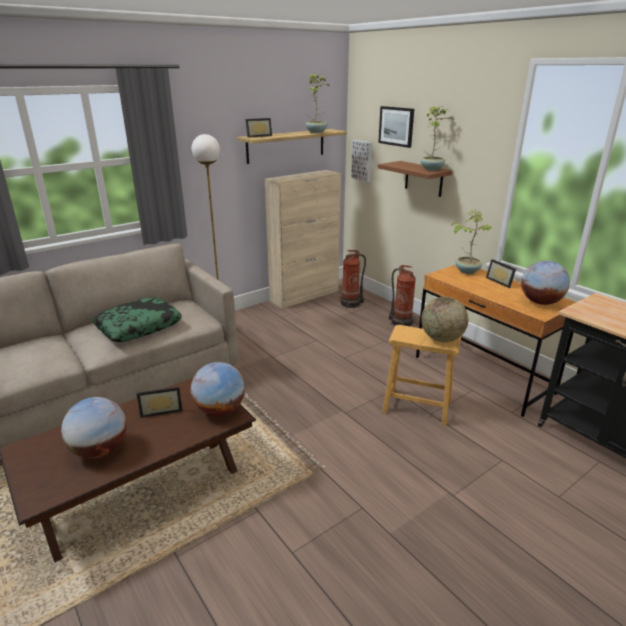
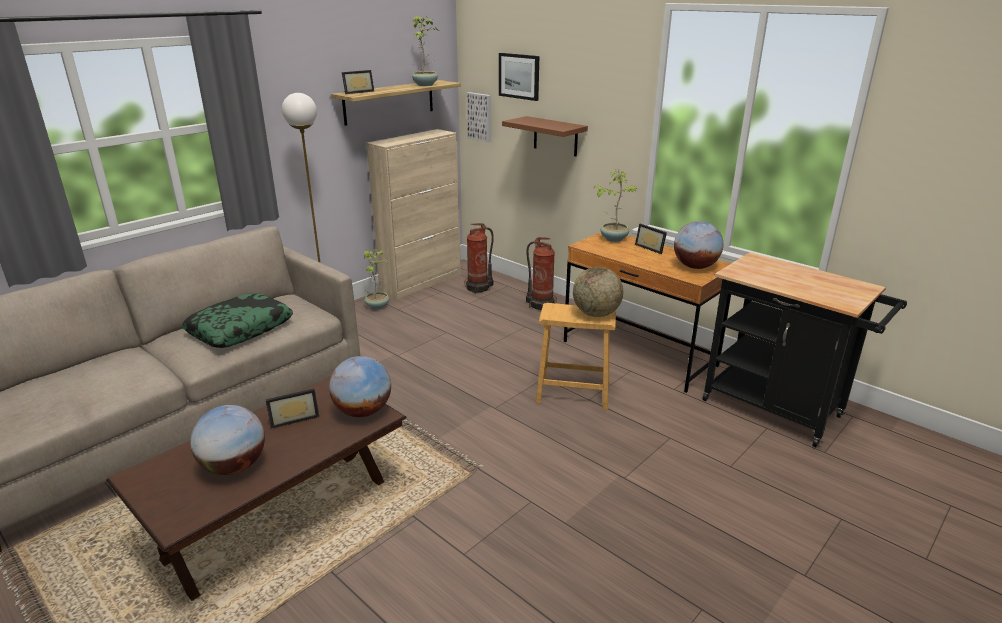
camera: 10 degrees left, 0 degrees up
(432, 169) = (565, 125): potted plant -> potted plant (378, 306)

